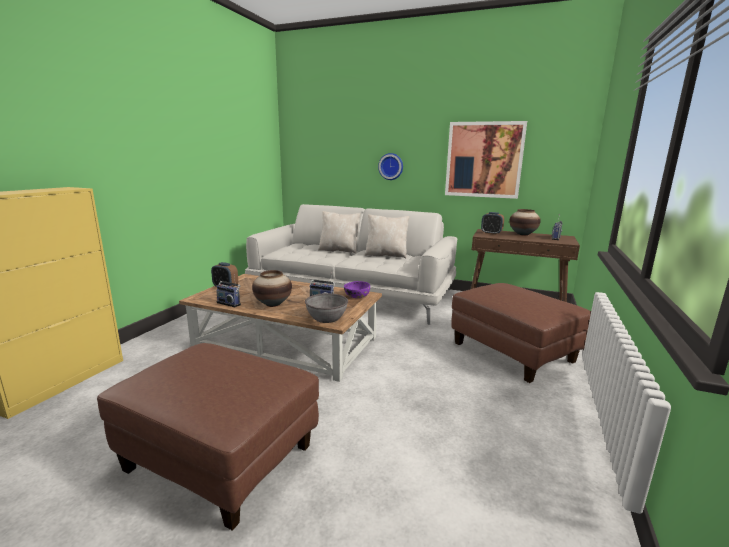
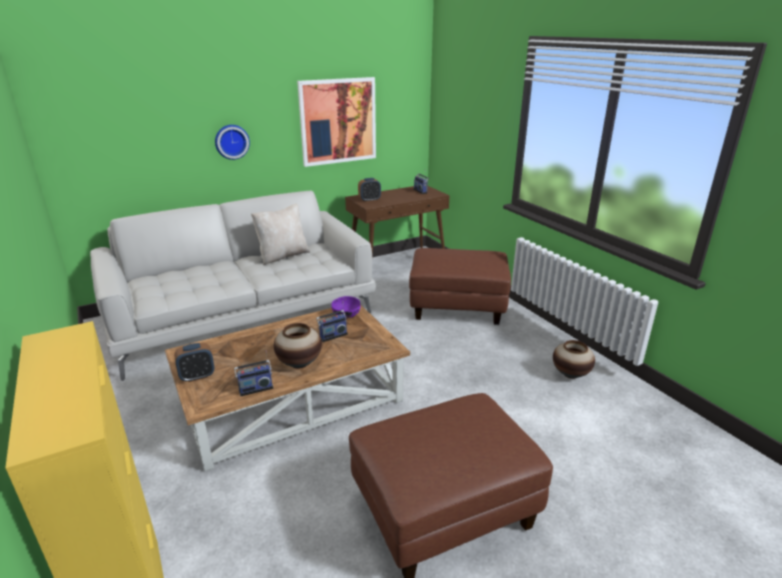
camera: 50 degrees left, 10 degrees up
(326, 318) = (376, 349): grey bowl -> none
(339, 250) = (219, 269): beige pillow -> none
(522, 234) = (392, 193): vase -> vase (570, 374)

